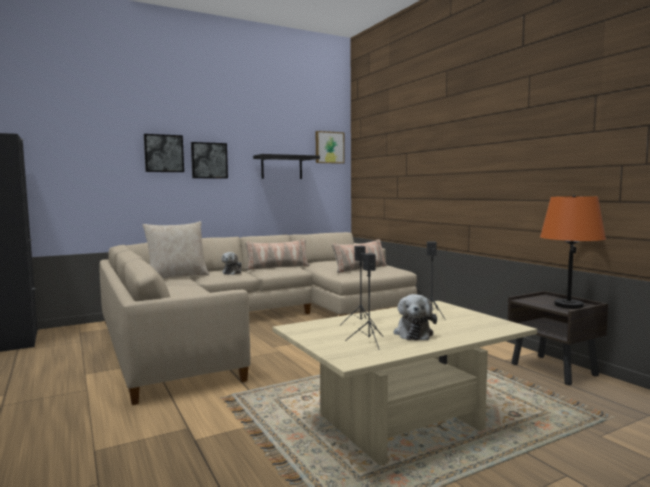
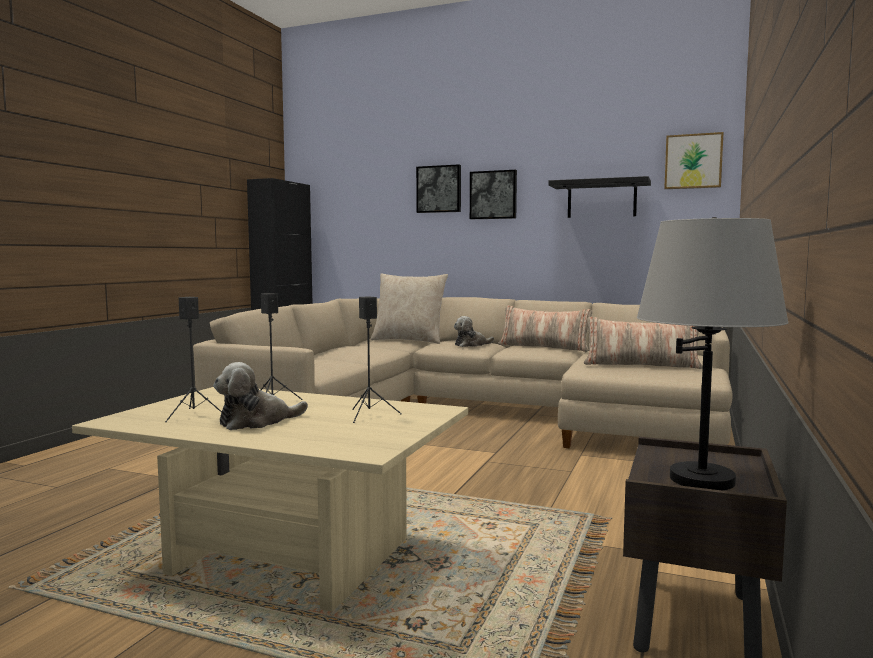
camera: 50 degrees right, 0 degrees up
(568, 305) = (702, 479): orange table lamp -> grey table lamp

